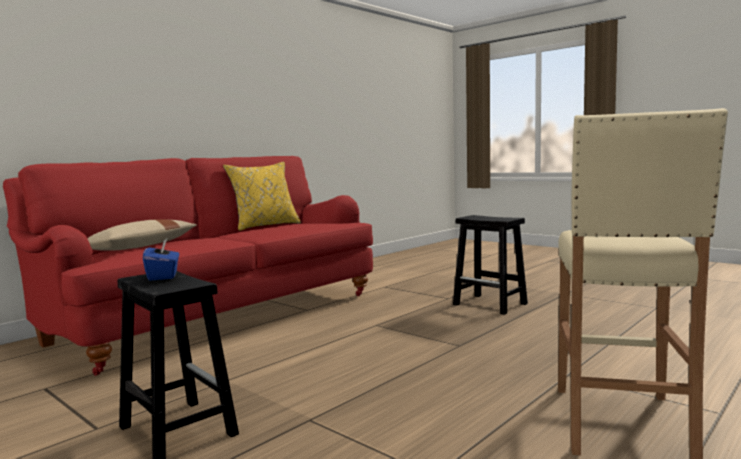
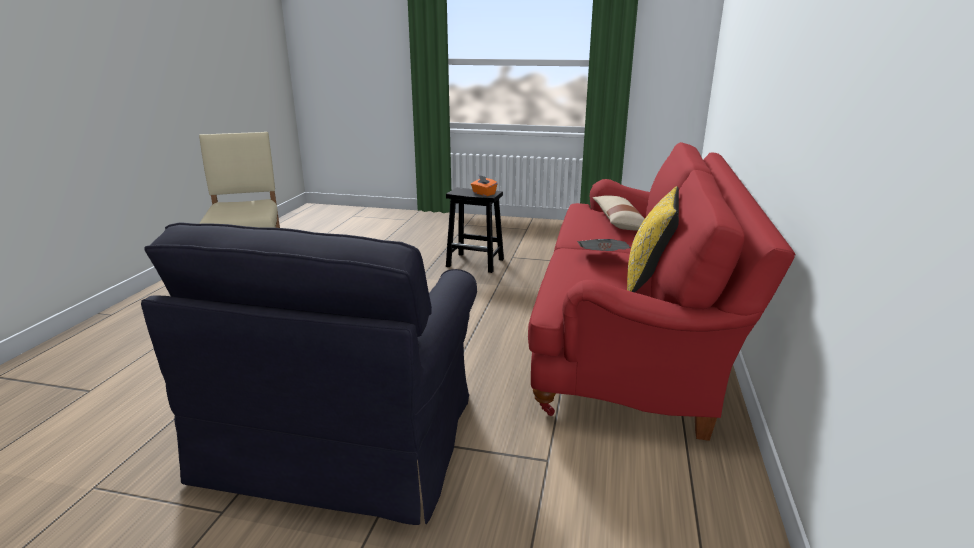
camera: 150 degrees right, 15 degrees up
(163, 276) = (483, 193): blue tissue box -> orange tissue box
(255, 232) = (602, 259): none -> newspaper
(491, 304) = (348, 435): black stool -> black armchair

